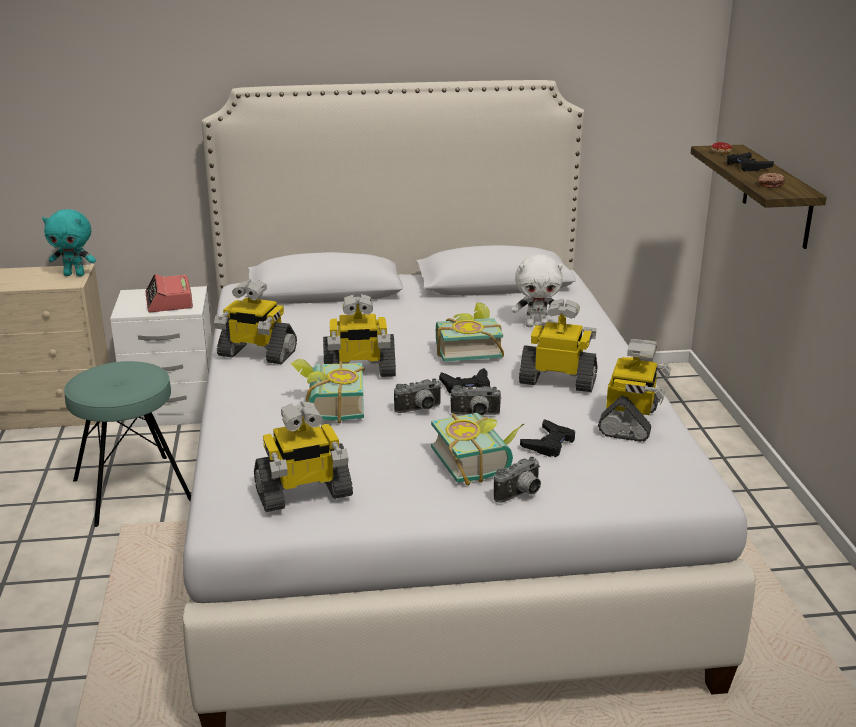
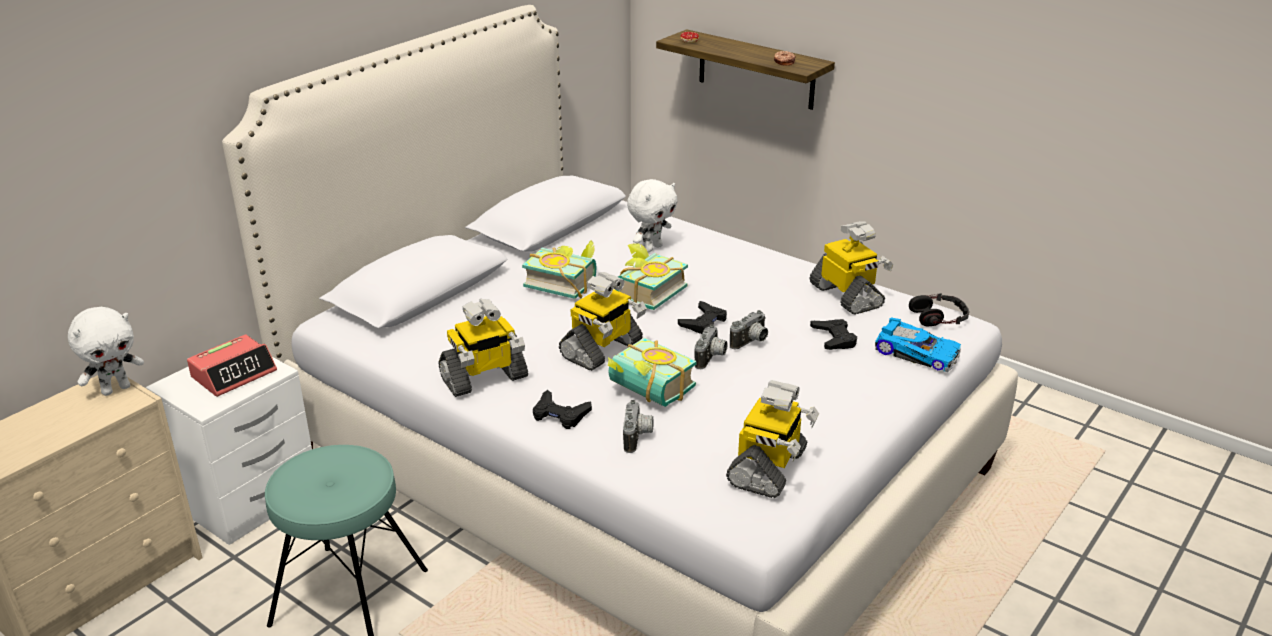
camera: 45 degrees left, 5 degrees up
(75, 274) = (116, 389): turquoise plush toy -> white plush toy
(169, 301) = (234, 374): alarm clock -> alarm clock turned 75 degrees counterclockwise
(478, 462) = (821, 377): book -> book (564, 283)
(521, 495) = (888, 385): camera -> camera (638, 437)
(558, 380) = (751, 287): toy robot -> none
(601, 487) = (917, 352): none -> toy car
(684, 473) = (938, 317): none -> headphones
(747, 166) = (735, 49): black game controller -> black game controller (560, 414)

